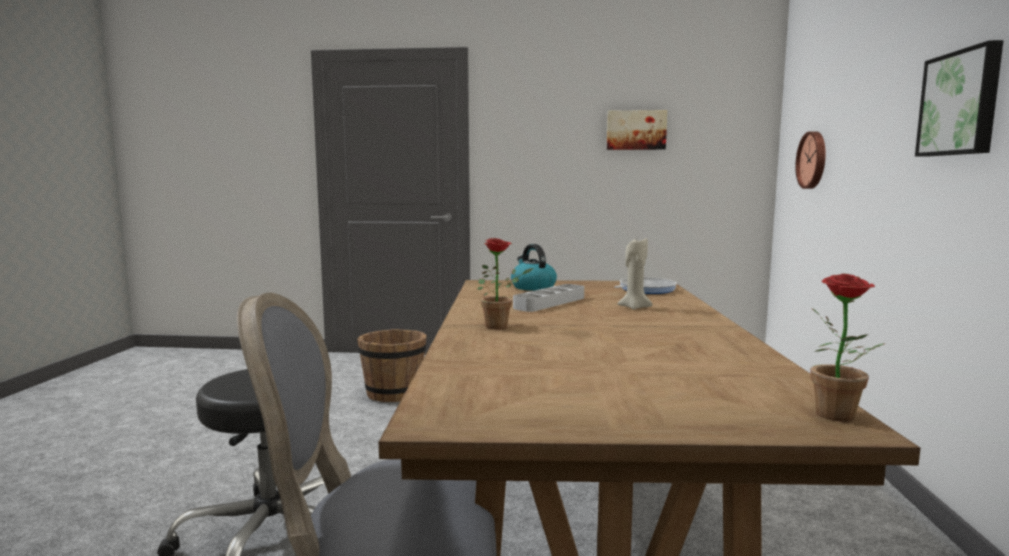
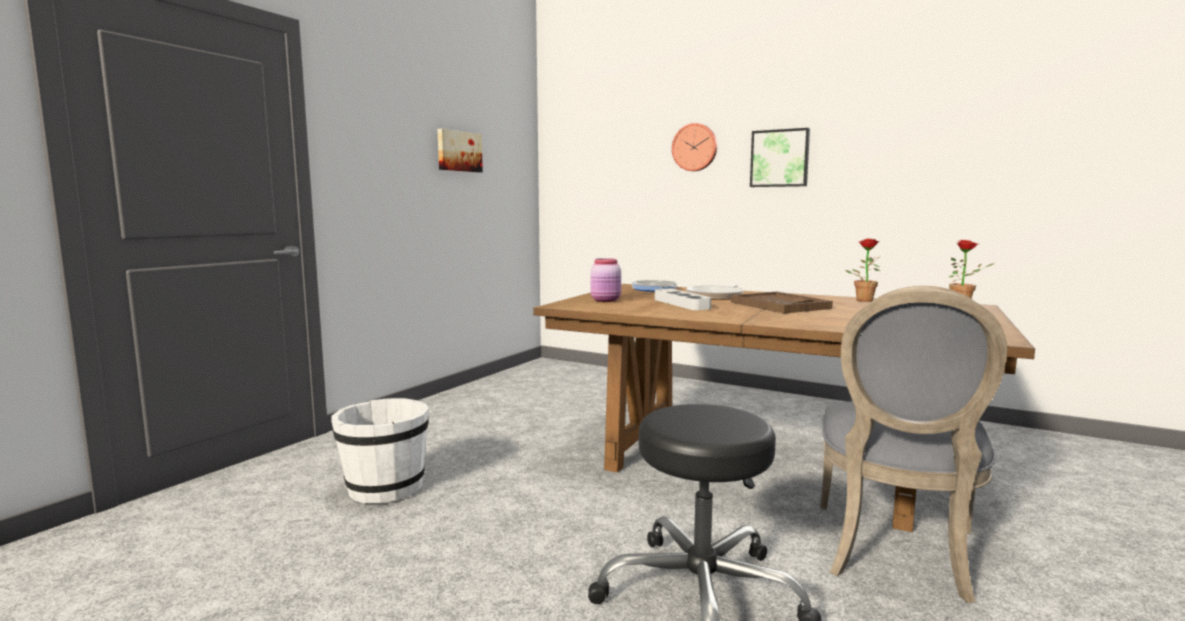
camera: 65 degrees left, 0 degrees up
(394, 394) = (385, 488): brown bucket -> white bucket
(501, 326) = (759, 316): potted plant -> potted plant (863, 300)
(532, 287) = (606, 300): kettle -> pink jar
(602, 328) = (779, 305): none -> brown tray
(634, 307) = (716, 296): beige candle -> frying pan
(813, 160) = (606, 187): wall clock -> wall clock (695, 147)

